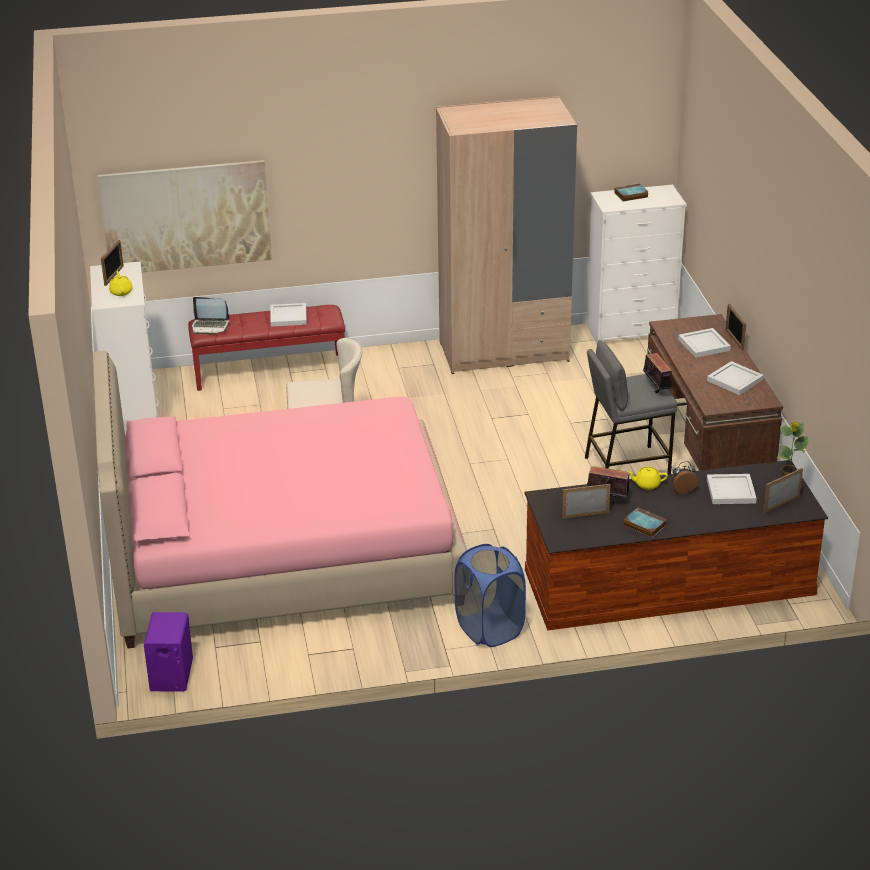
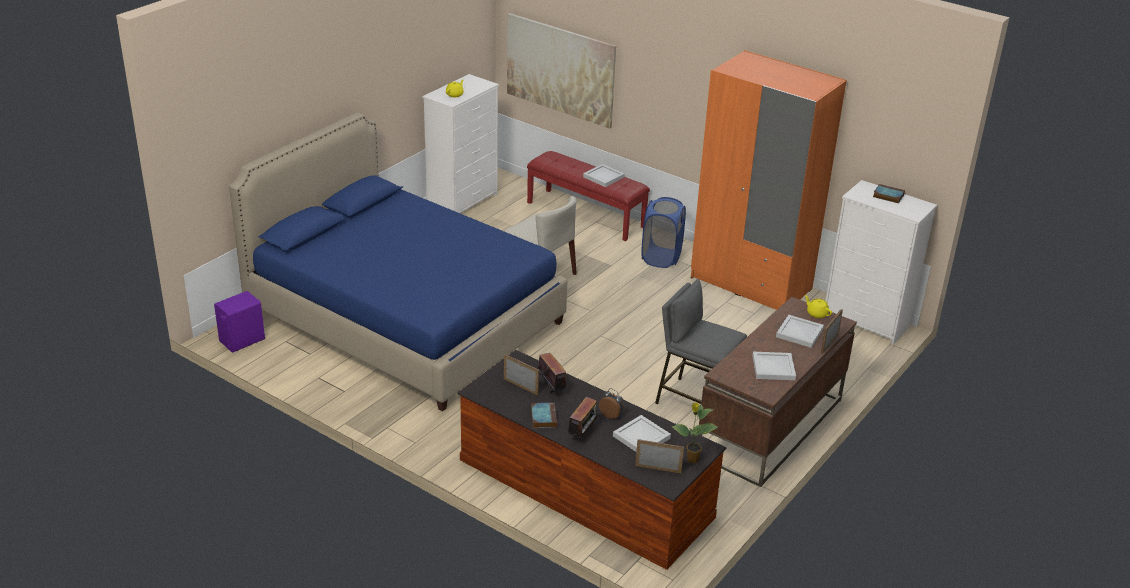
camera: 45 degrees right, 0 degrees up
(114, 276) = (469, 84): picture frame -> none
(210, 326) = (550, 159): laptop -> none
(283, 555) = (405, 318): pink bed -> blue bed
(489, 629) = (430, 434): blue laundry basket -> blue laundry basket (661, 258)
(504, 351) = (751, 283): beige wardrobe -> orange wardrobe
(646, 484) = (595, 395): yellow teapot -> yellow teapot (817, 313)
(657, 388) = (722, 343): radio -> radio (583, 433)

